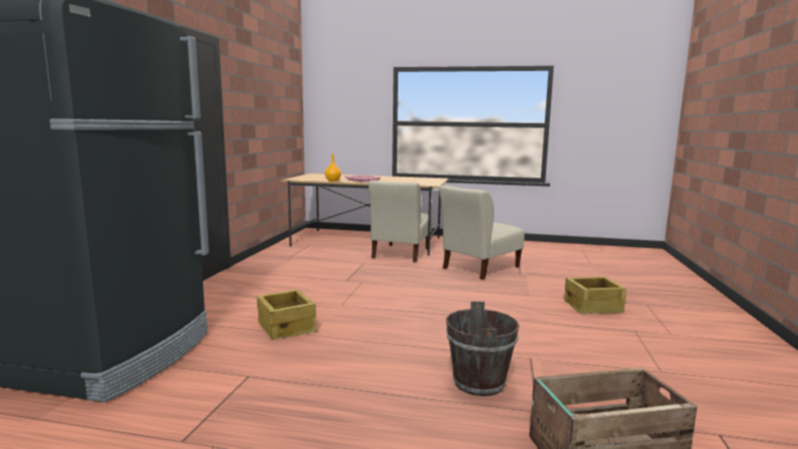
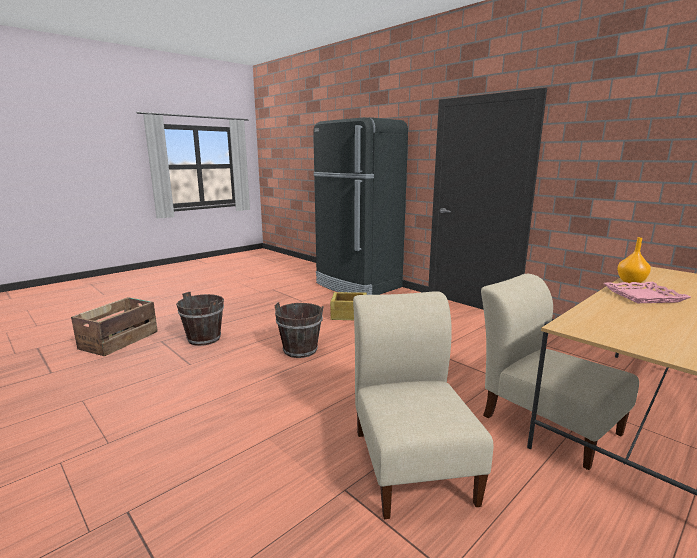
camera: 125 degrees right, 5 degrees up
(416, 321) = (300, 350): none -> brown bucket
(593, 307) = (173, 464): crate -> none

